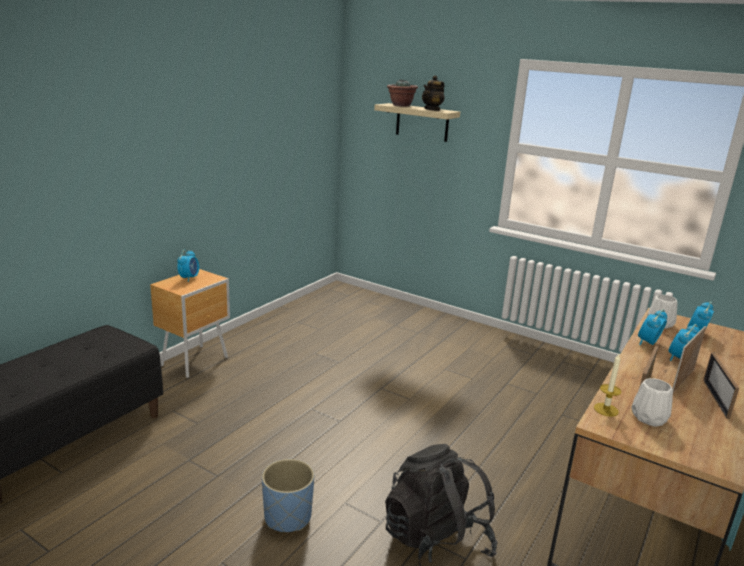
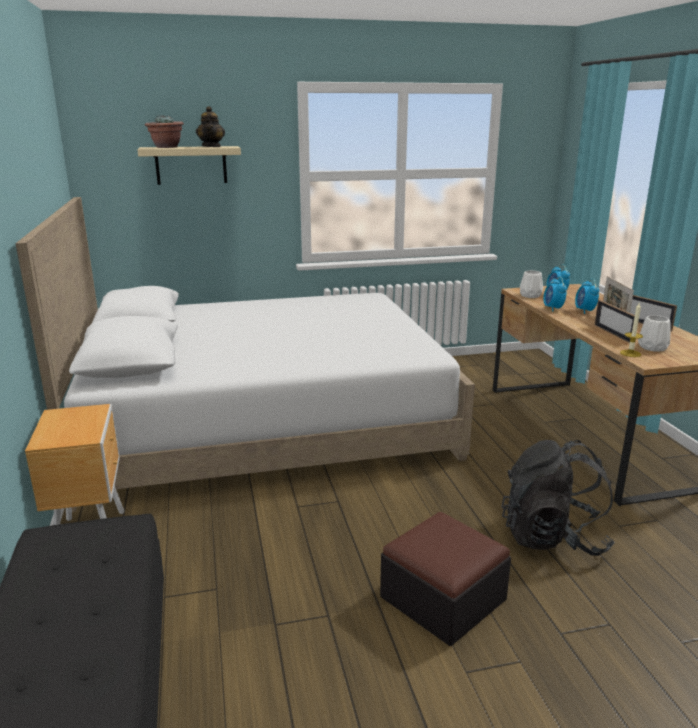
camera: 45 degrees left, 0 degrees up
(189, 278) = (62, 423): alarm clock -> none
(287, 517) = (442, 598): blue planter -> ottoman
(389, 346) = (264, 420): none -> white bed

